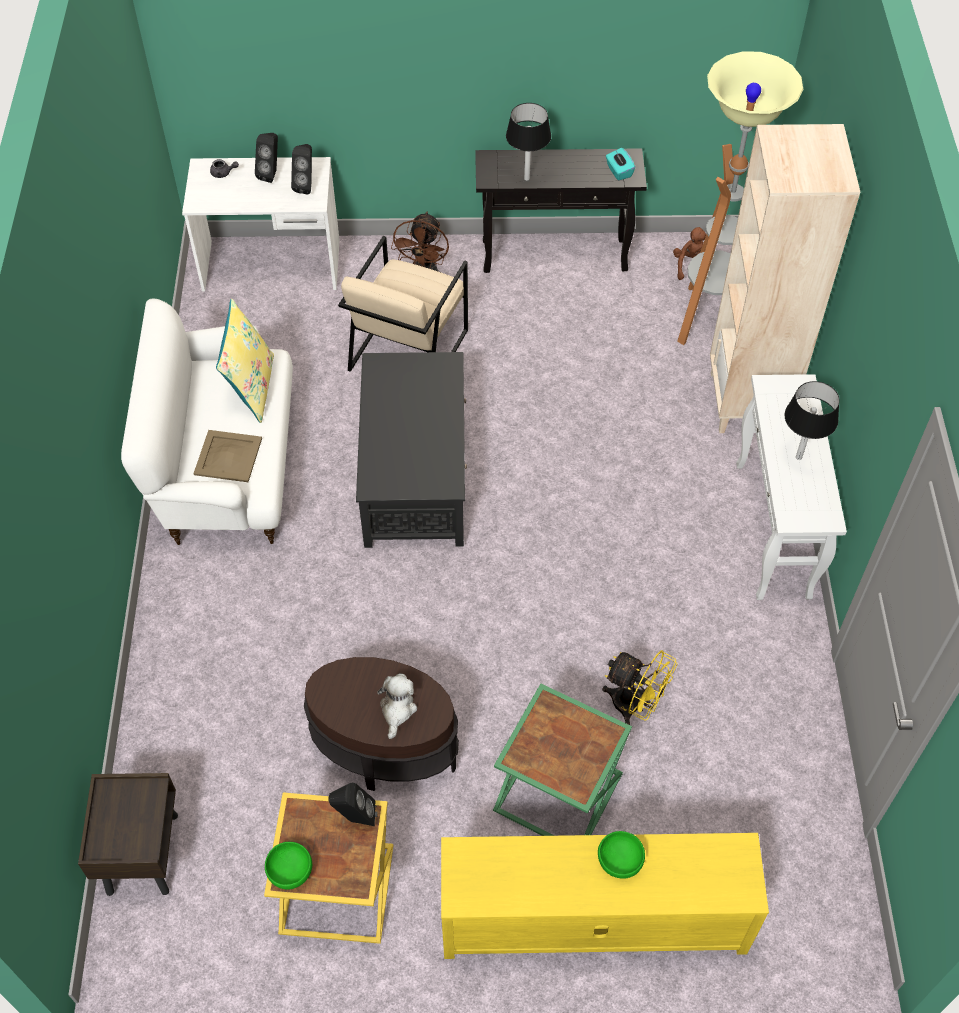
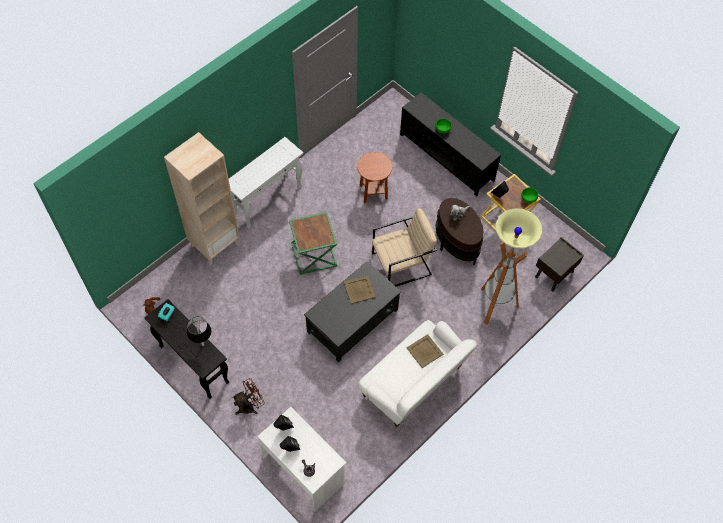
camera: 135 degrees left, 5 degrees up
(251, 387) = (389, 373): yellow pillow -> none
(407, 350) = (298, 374): beige armchair -> beige armchair (401, 264)
(424, 448) = (359, 289): none -> beige tray
(560, 791) = (420, 190): green side table -> green side table (313, 254)
(592, 918) = (446, 157): yellow tv stand -> black tv stand
(634, 706) = (373, 192): yellow fan -> brown side table
(708, 318) = (181, 285): floor lamp -> floor lamp (495, 305)
(799, 457) = (266, 165): black table lamp -> none

